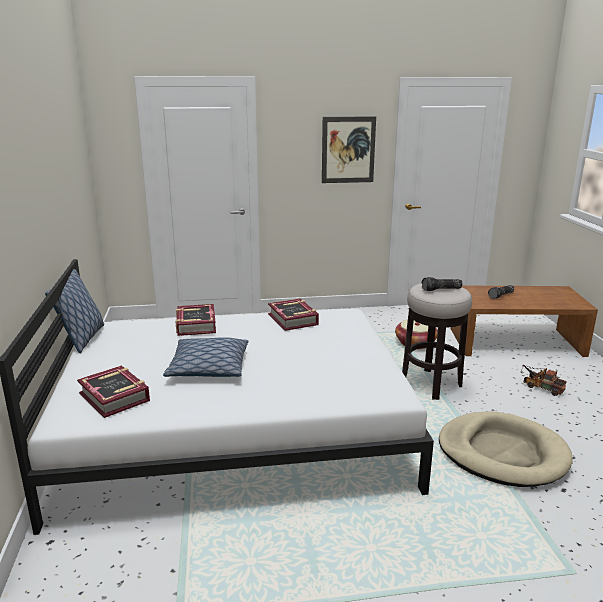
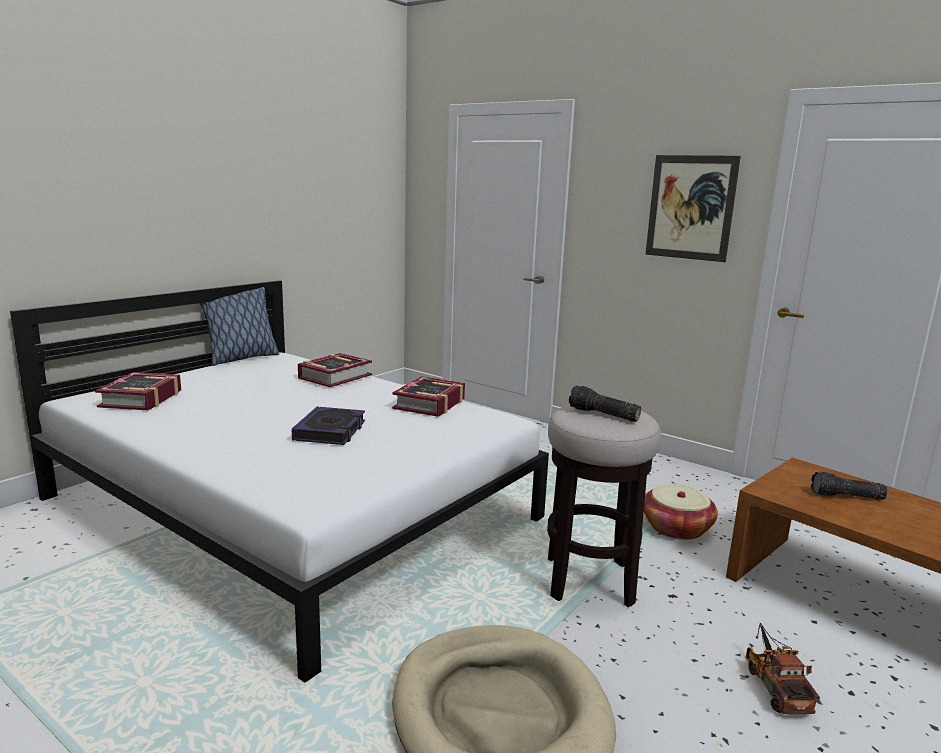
camera: 45 degrees right, 5 degrees down
(208, 368) = (248, 409): pillow -> none
(293, 358) = (330, 431): none -> book

